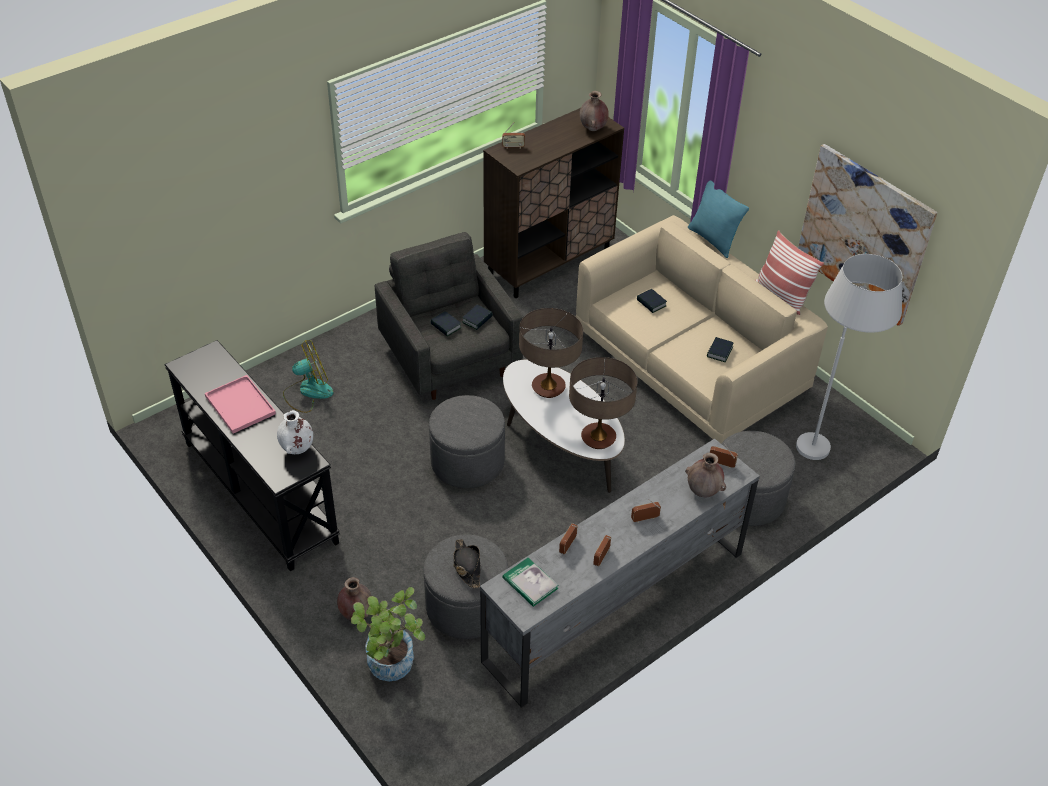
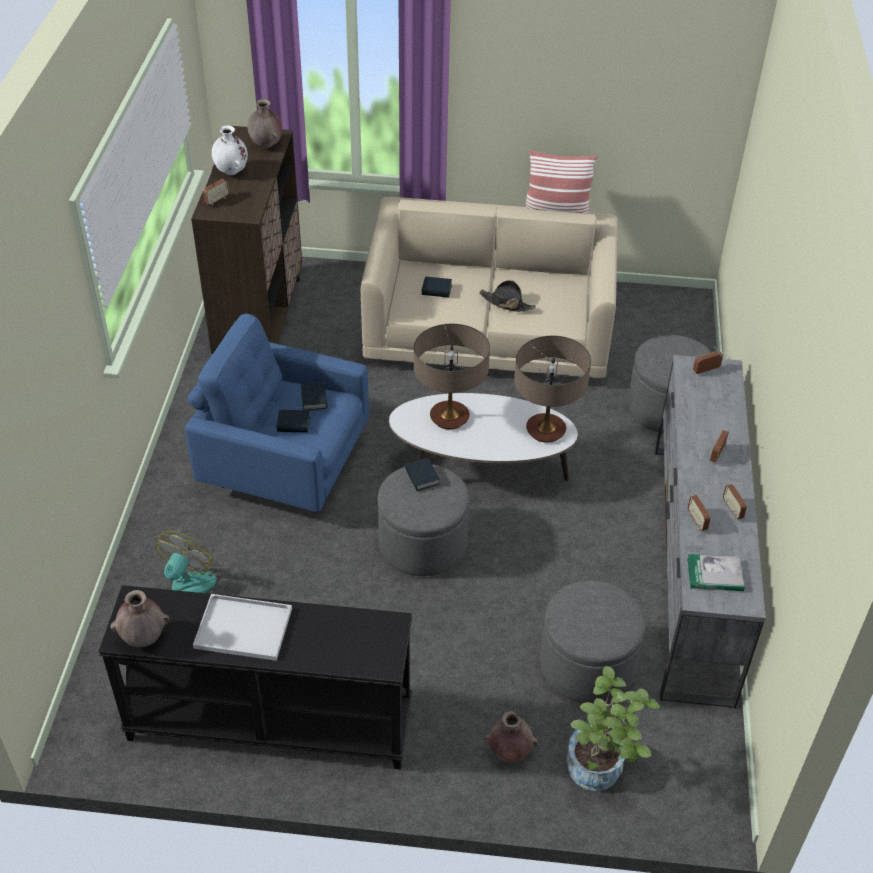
camera: 45 degrees left, 0 degrees up
(239, 404) = (241, 629): pink tray -> white tray
(297, 449) = (362, 624): white vase -> white vase (232, 172)
(450, 358) = (284, 464): grey armchair -> blue armchair
(467, 566) = (599, 616): black hat -> black hat (506, 303)
(703, 491) = (724, 401): brown vase -> brown vase (144, 638)
(713, 240) = (444, 199): turquoise pillow -> none
(719, 352) = (542, 295): book -> book (422, 477)
(825, 438) = (657, 323): white floor lamp -> none
(864, 234) = (624, 108): picture -> none

